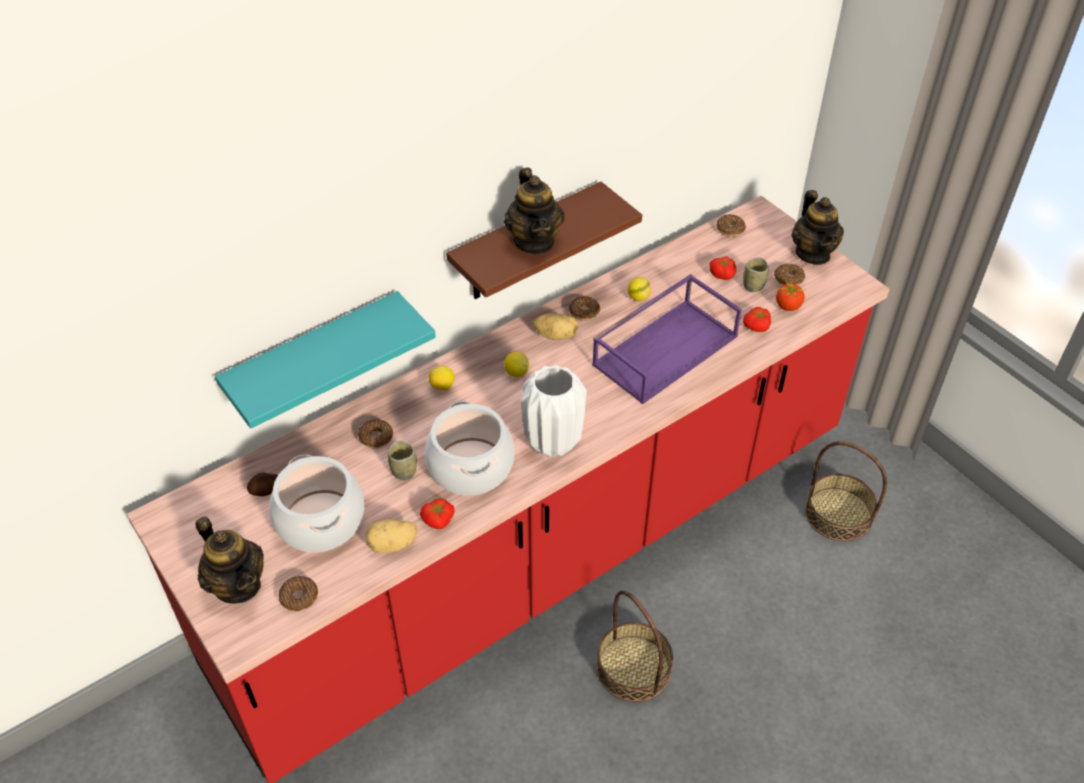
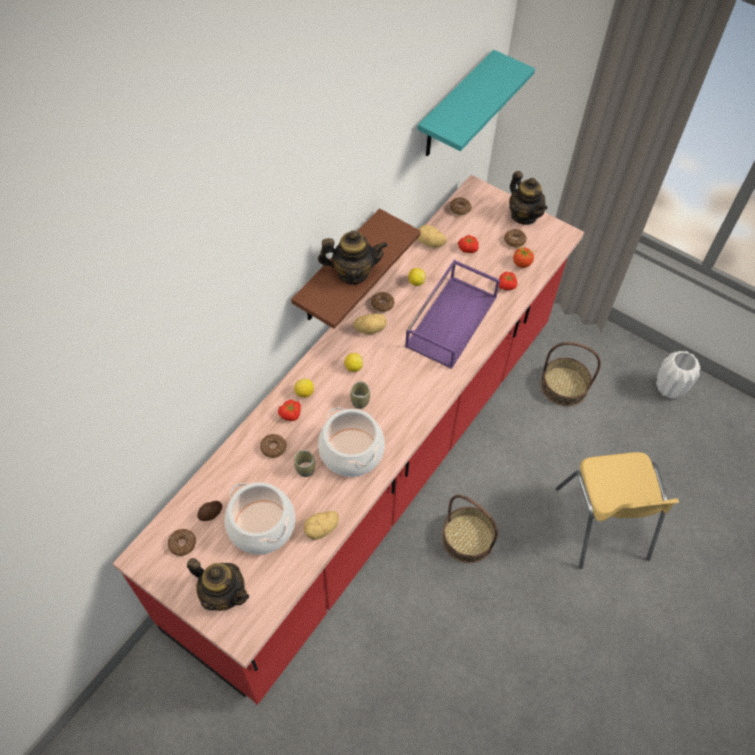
camera: 20 degrees left, 10 degrees up
(299, 597) = (272, 589): donut -> donut (182, 544)
(315, 359) = (216, 406): turquoise shelf -> turquoise shelf (454, 107)
(438, 520) = (346, 501): tomato -> tomato (291, 414)
(535, 241) = (352, 273): teapot -> teapot turned 60 degrees counterclockwise
(554, 442) = (402, 416): white vase -> white vase (669, 389)
(675, 259) = (430, 243): none -> potato
(753, 286) = (492, 252): cup -> cup (360, 401)
(832, 705) = (602, 524): none -> yellow chair

